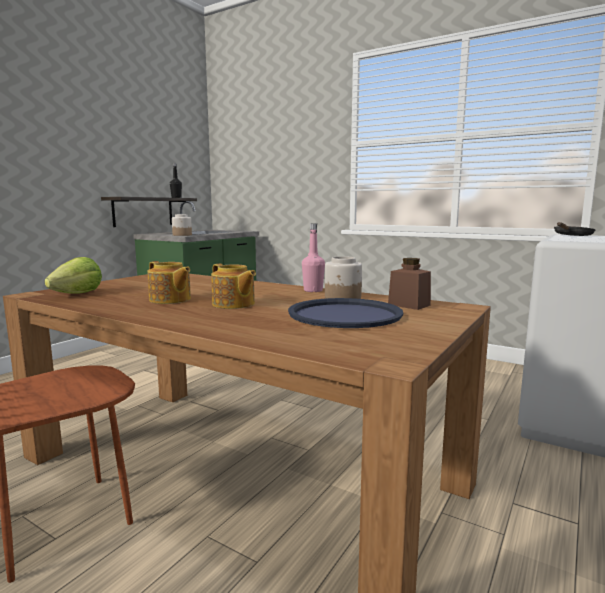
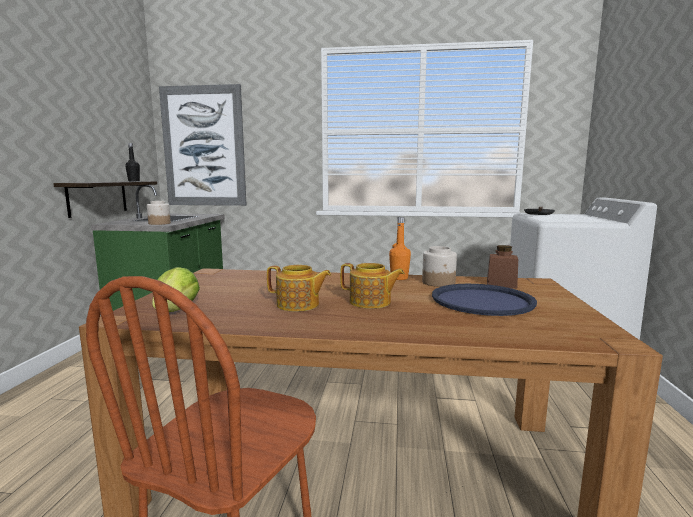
camera: 25 degrees left, 0 degrees up
(246, 165) = (203, 147): none -> picture
(313, 290) = (399, 278): pink bottle -> orange bottle

